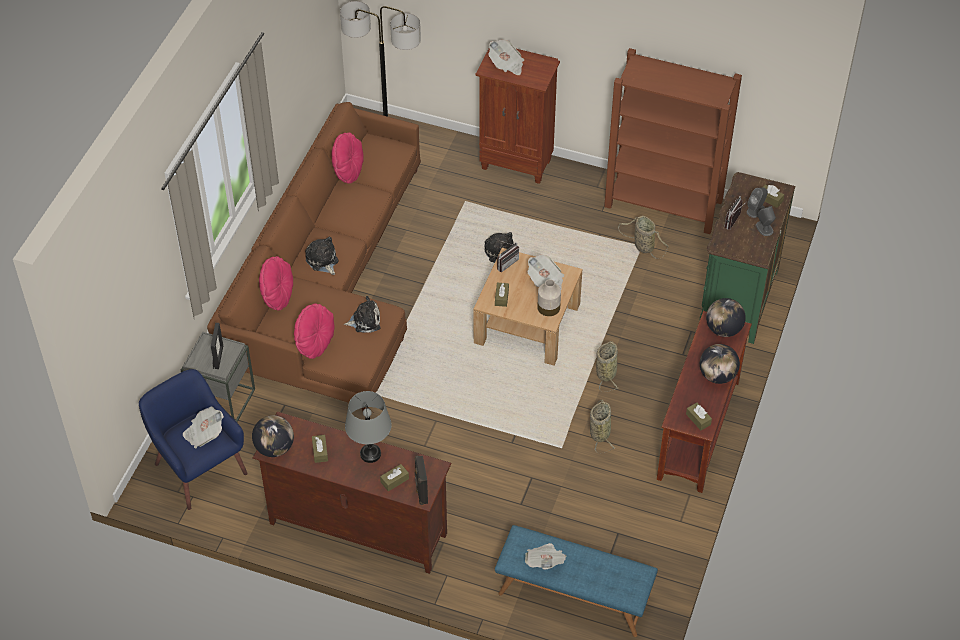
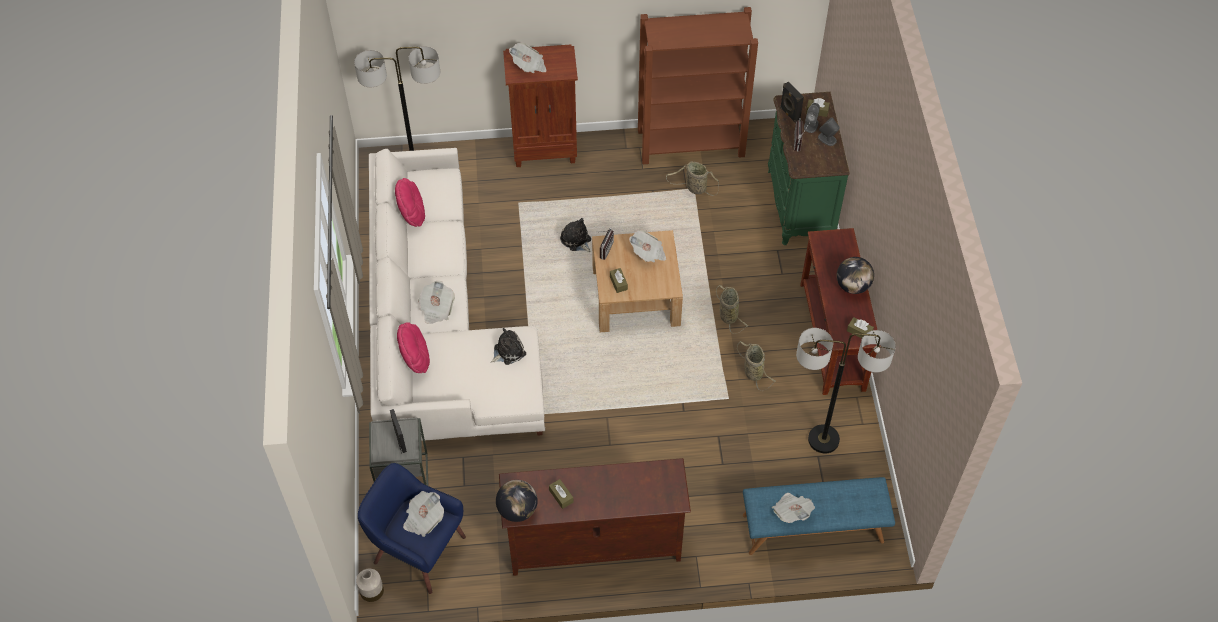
camera: 25 degrees left, 5 degrees up
(315, 345) = (476, 392): pink pillow -> none
(322, 261) = (436, 309): plush toy -> newspaper
(329, 283) = (439, 326): brown sofa -> white sofa
(370, 454) = (607, 479): grey table lamp -> none
(394, 480) = (643, 496): brown tissue box -> none
(421, 492) = (673, 496): black speaker -> black speaker (789, 114)
(548, 307) = (664, 276): beige vase -> beige vase (371, 590)
(632, 520) = (823, 439): none -> floor lamp
(723, 329) = (834, 242): globe -> none

